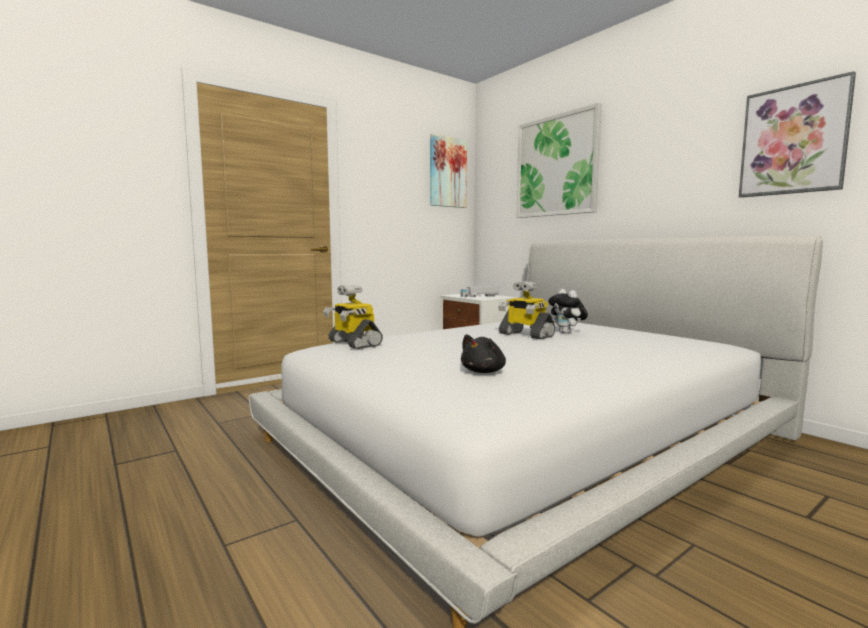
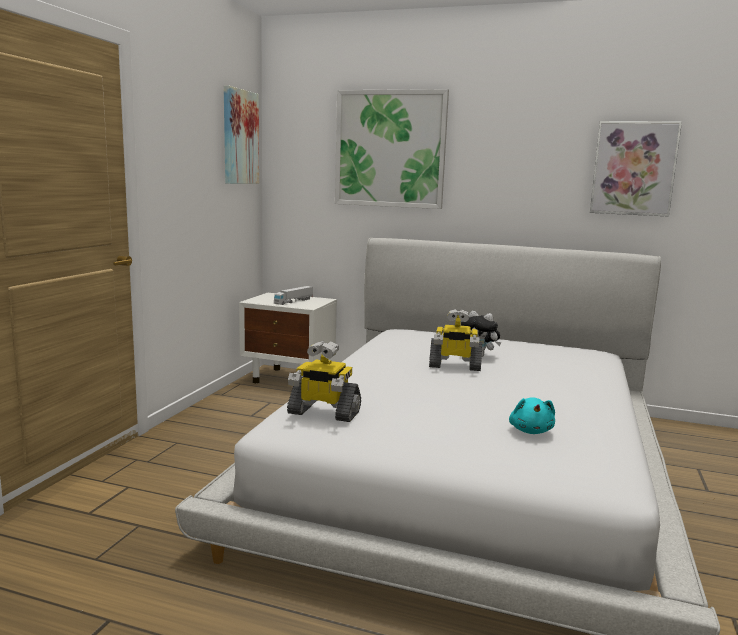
camera: 35 degrees left, 5 degrees up
(484, 372) = (531, 431): black plush toy -> turquoise plush toy

